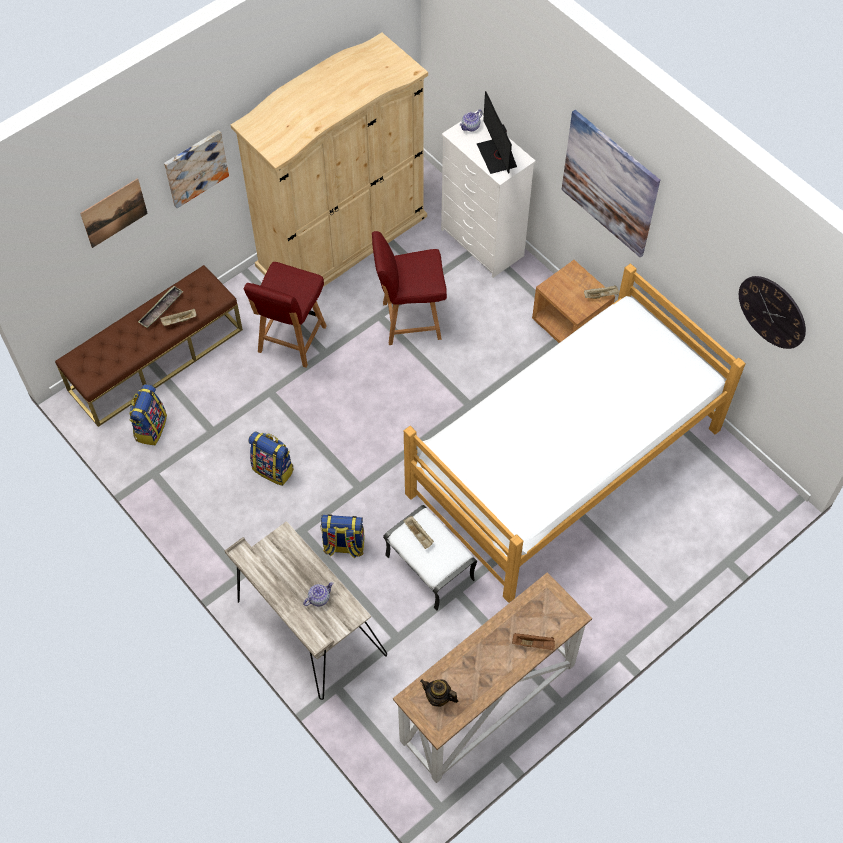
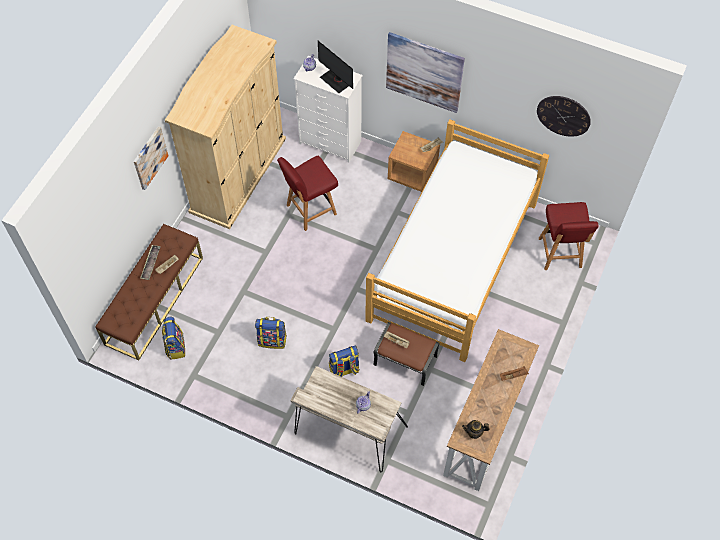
camera: 25 degrees left, 0 degrees up
(114, 213) = (112, 207): picture -> none
(291, 340) = (239, 252): red chair -> red chair (560, 254)
(430, 567) = (406, 360): white ottoman -> brown ottoman

